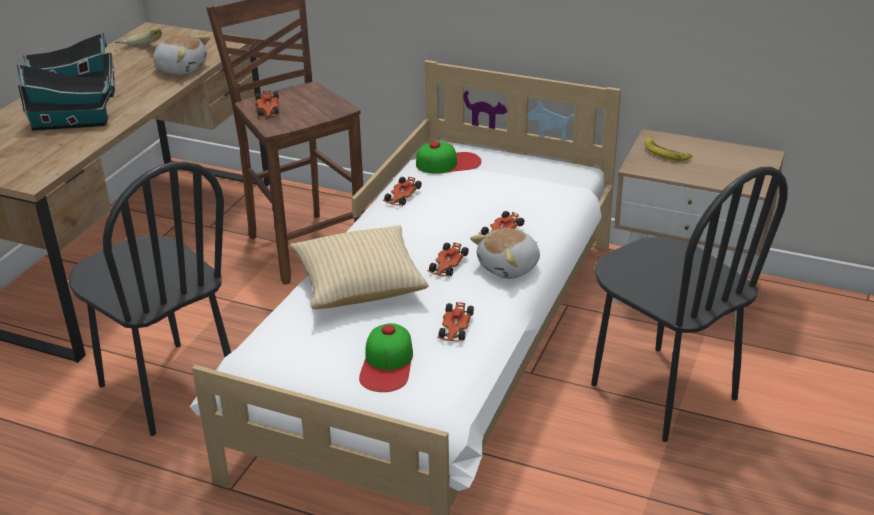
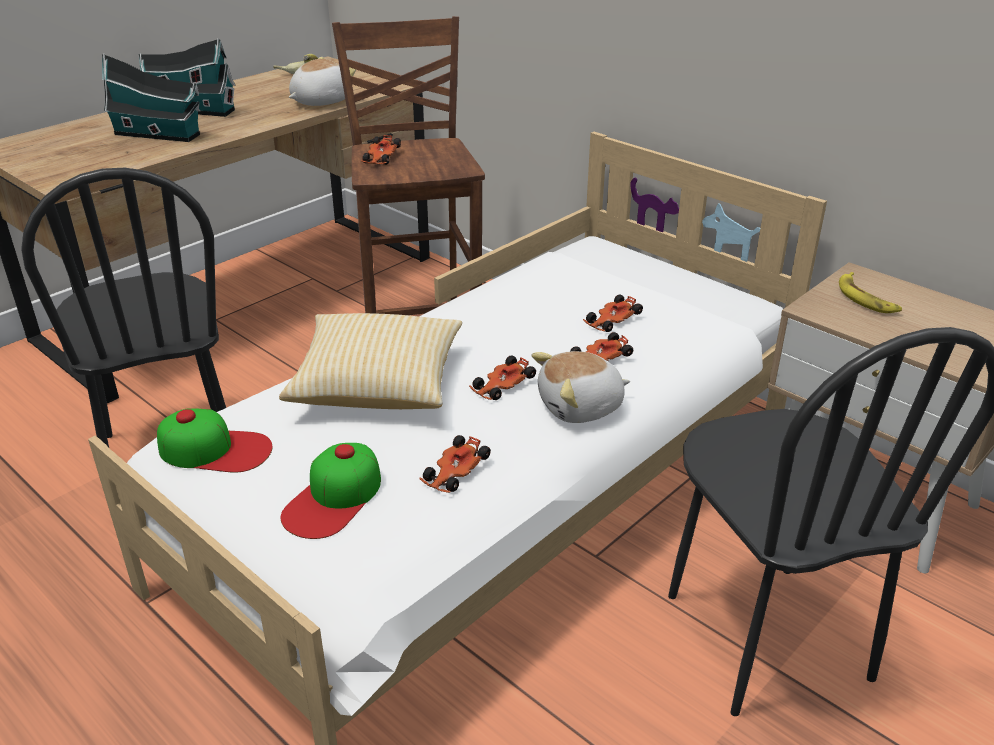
camera: 20 degrees right, 0 degrees up
(181, 68) = (320, 101): plush toy -> plush toy turned 90 degrees counterclockwise
(402, 196) = (504, 290): toy car -> toy car (611, 320)
(448, 163) = (587, 262): cap -> cap (215, 449)

